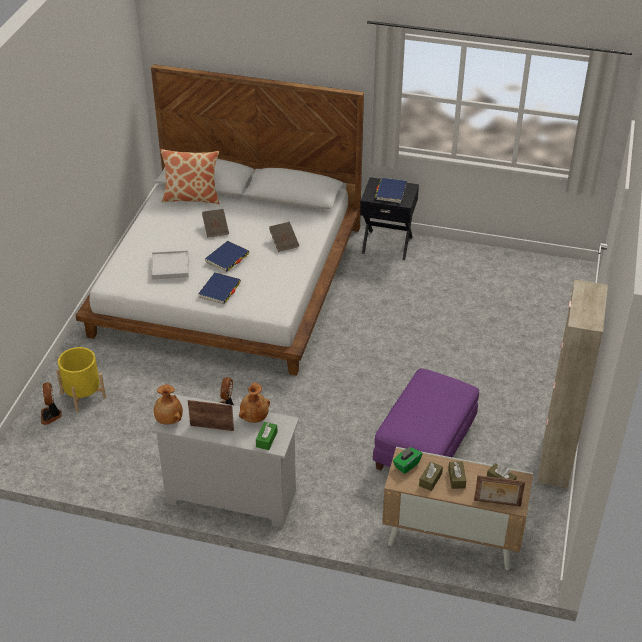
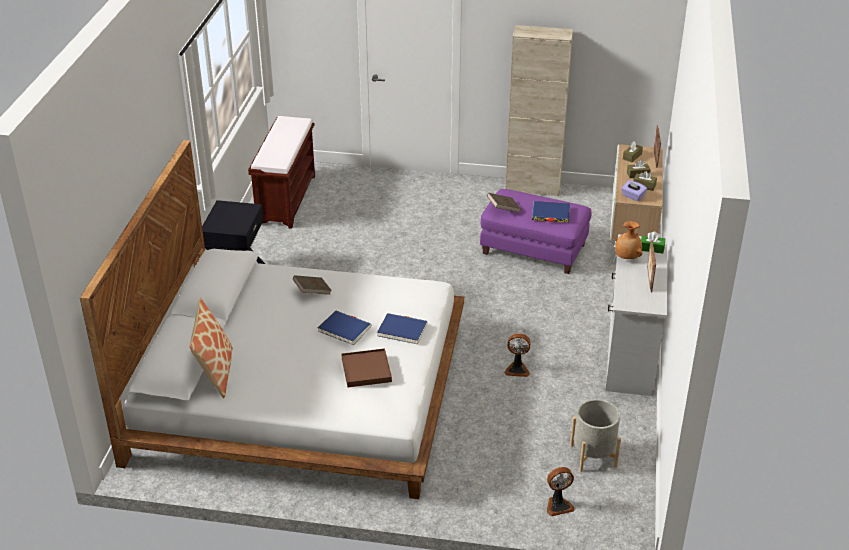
camera: 95 degrees left, 5 degrees down
(83, 395) = (520, 483): yellow planter -> none
(100, 446) = (593, 455): none -> grey planter
(168, 419) = (649, 306): brown vase -> none
(170, 267) = (366, 370): white tray -> brown tray
(215, 229) = (286, 344): brown book -> brown book (503, 209)
(390, 192) = (231, 216): blue book -> blue book (550, 214)
(406, 465) = (632, 196): green tissue box -> purple tissue box
(516, 271) = (286, 199): none -> brown bench

